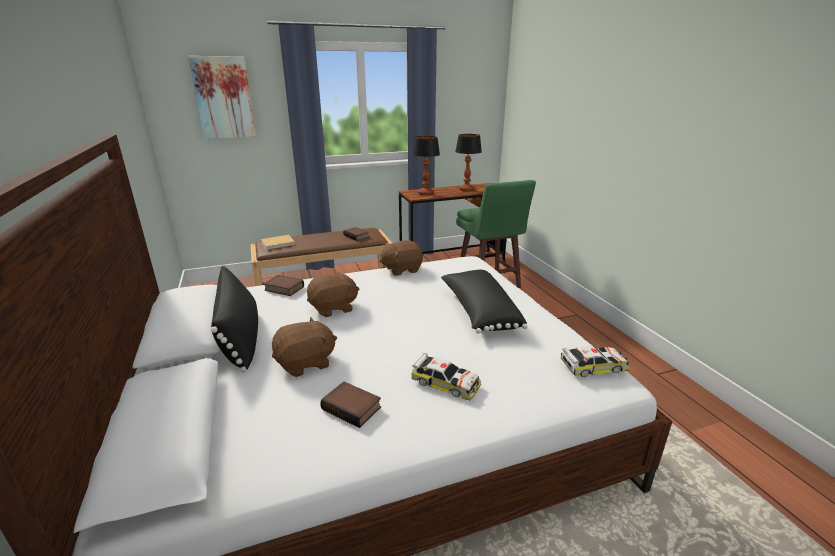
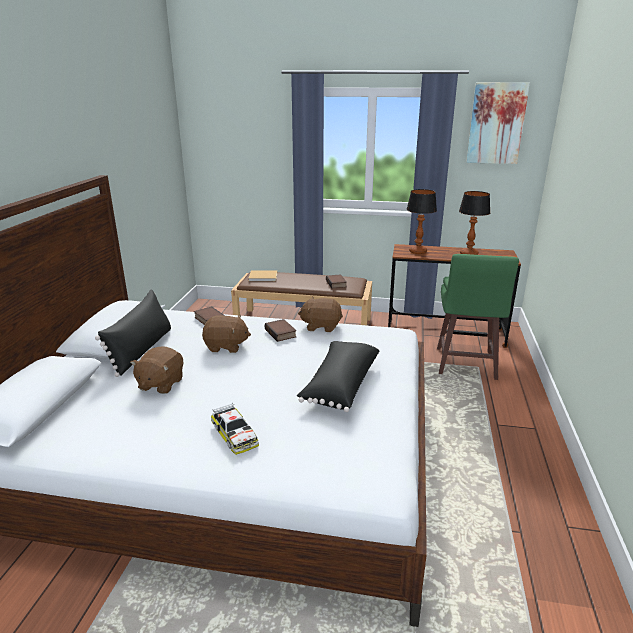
camera: 30 degrees right, 0 degrees up
(223, 98) = (242, 139): picture -> picture (496, 123)
(306, 363) = (160, 384): brown plush toy -> brown plush toy turned 105 degrees clockwise
(353, 408) = (153, 427): book -> book (281, 333)
(593, 366) = (376, 469): toy car -> none

